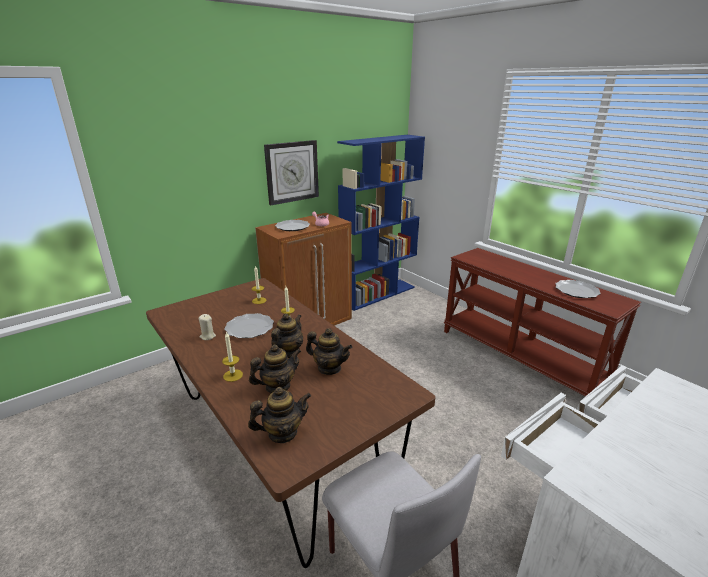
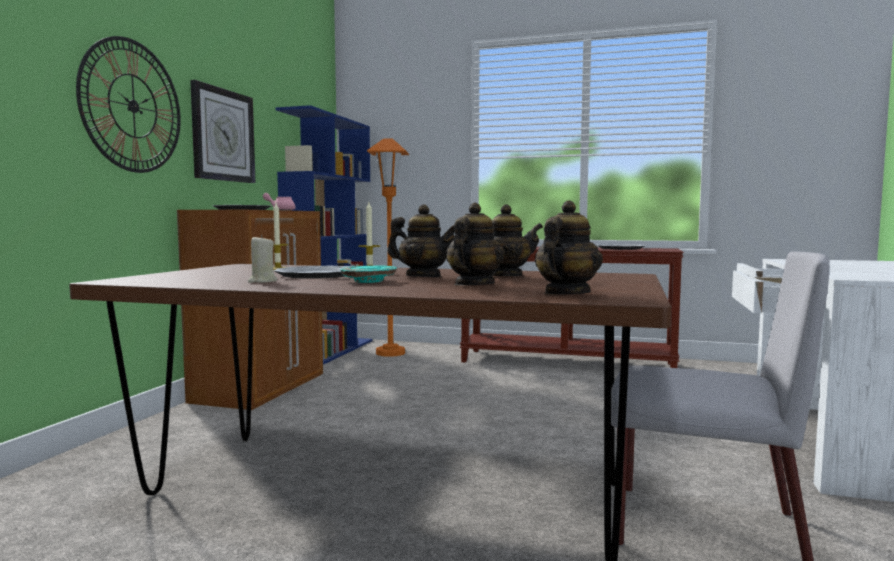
camera: 35 degrees left, 20 degrees down
(221, 175) = (133, 106): none -> wall clock
(233, 375) = (388, 287): candle -> none
(247, 355) = (369, 281): none -> turquoise plate
(288, 352) = (423, 277): teapot -> teapot turned 120 degrees clockwise
(411, 306) = (390, 353): none -> orange floor lamp

